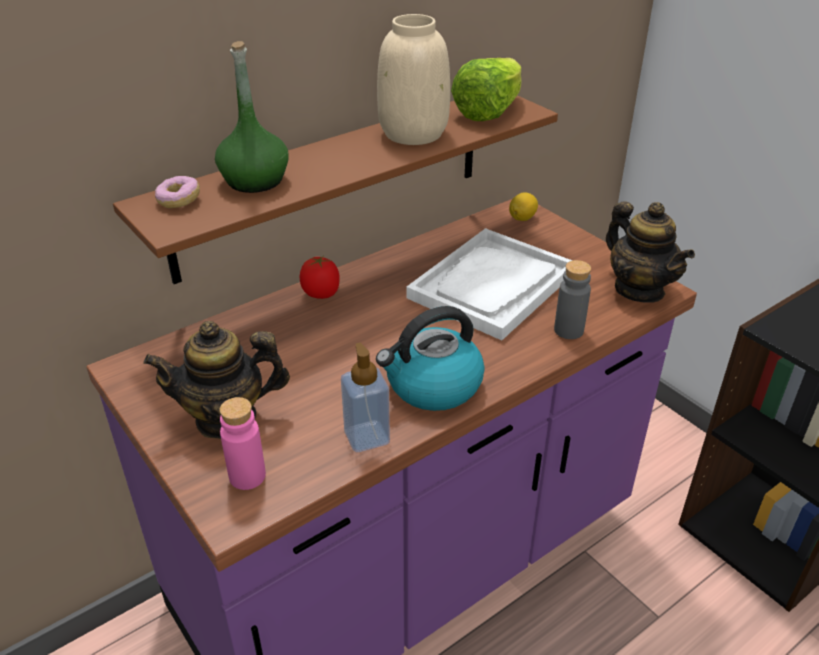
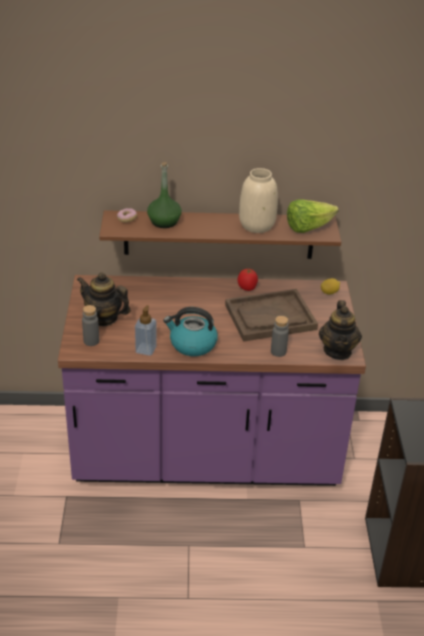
camera: 35 degrees right, 0 degrees up
(247, 476) = (91, 341): pink bottle -> grey bottle
(321, 293) = (191, 286): tomato -> tomato (247, 288)
(492, 286) = (270, 317): white tray -> brown tray

